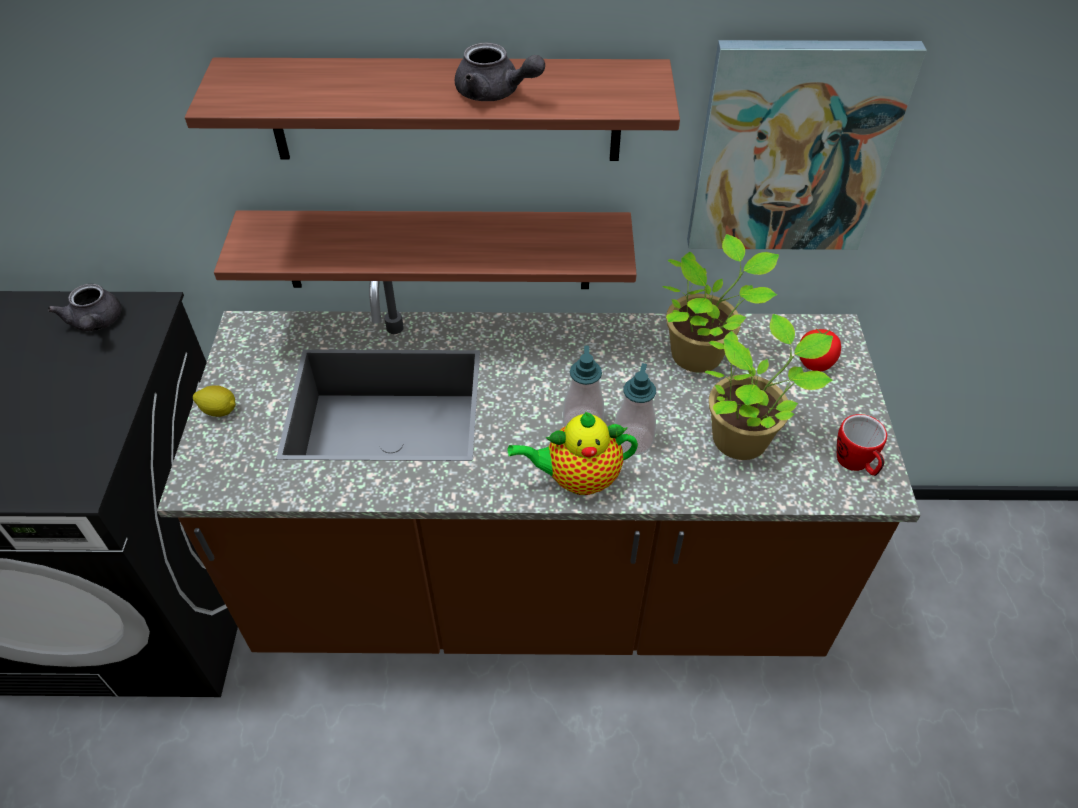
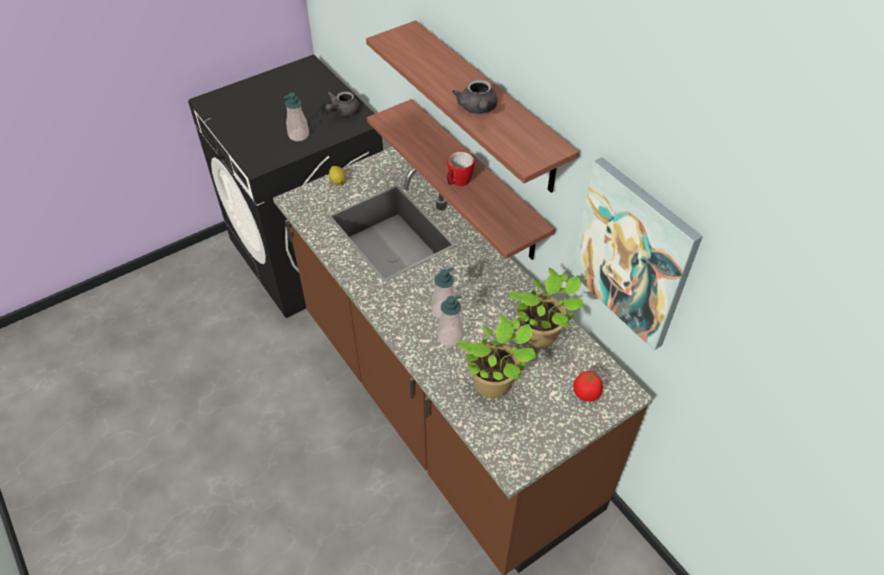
camera: 55 degrees right, 0 degrees up
(77, 400) = (298, 135): none -> soap dispenser
(577, 478) = (406, 327): teapot -> none
(856, 464) = (521, 447): mug -> mug (457, 182)

